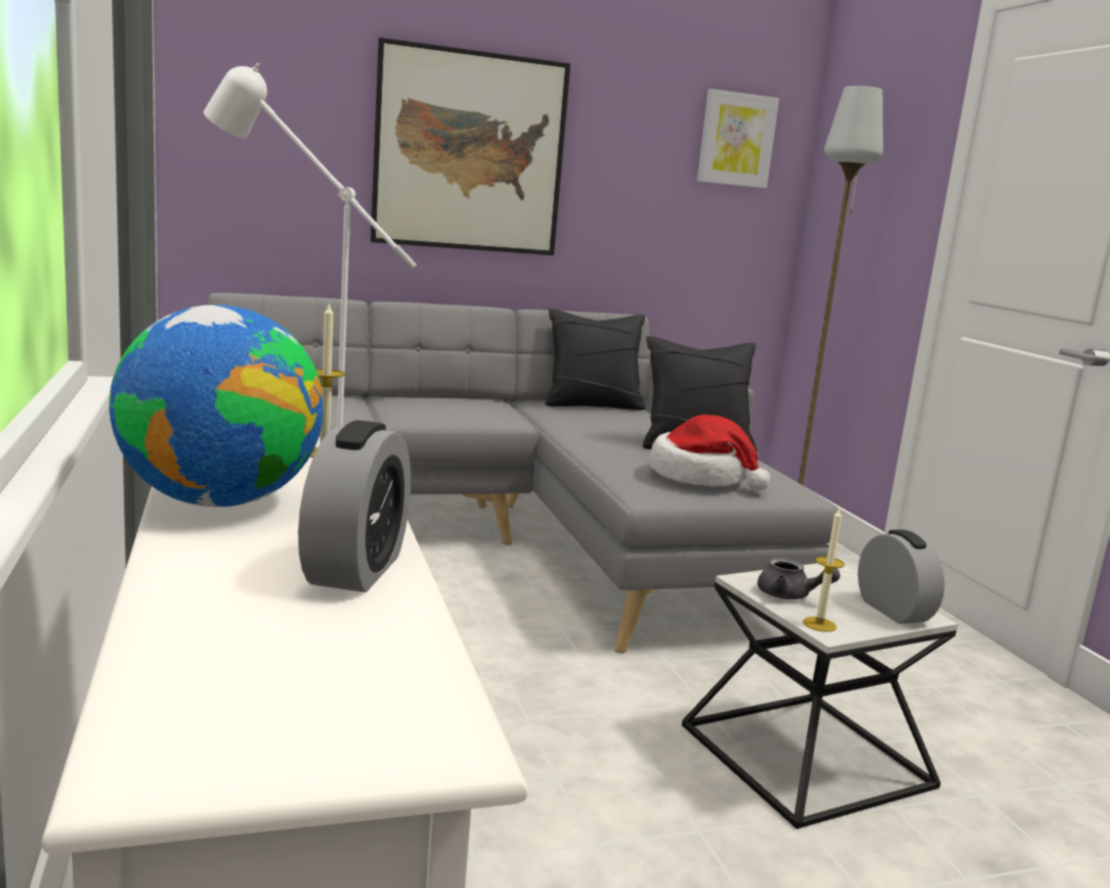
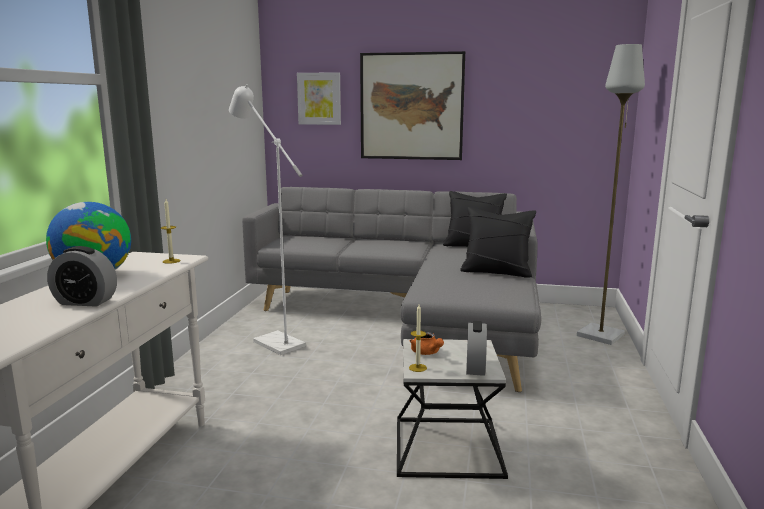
camera: 30 degrees right, 0 degrees up
(356, 569) = (85, 302): alarm clock -> alarm clock turned 60 degrees clockwise
(700, 477) = (465, 288): hat -> none
(736, 139) = (580, 82): picture -> picture (319, 98)
(790, 596) = (426, 353): grey teapot -> orange teapot

